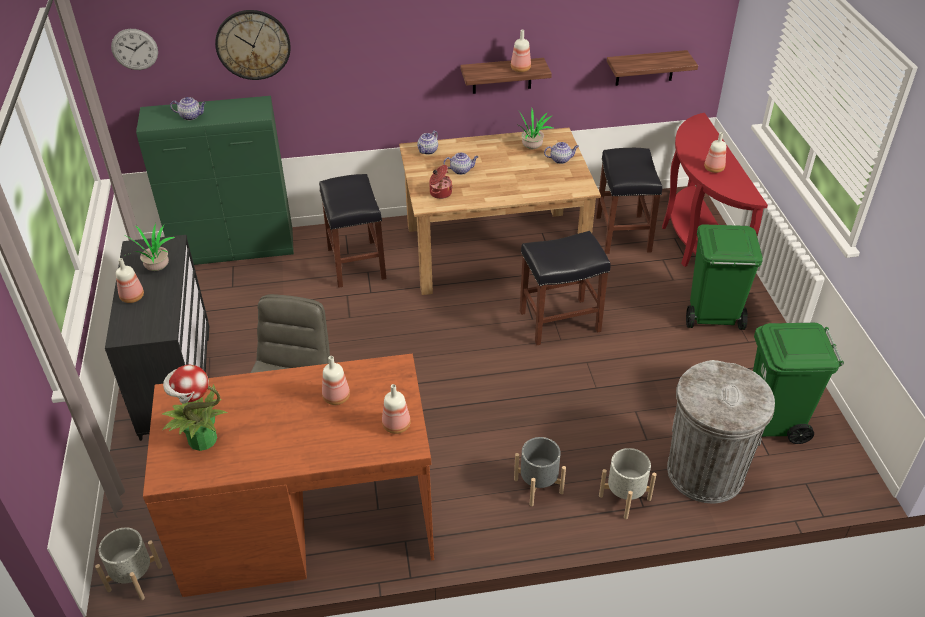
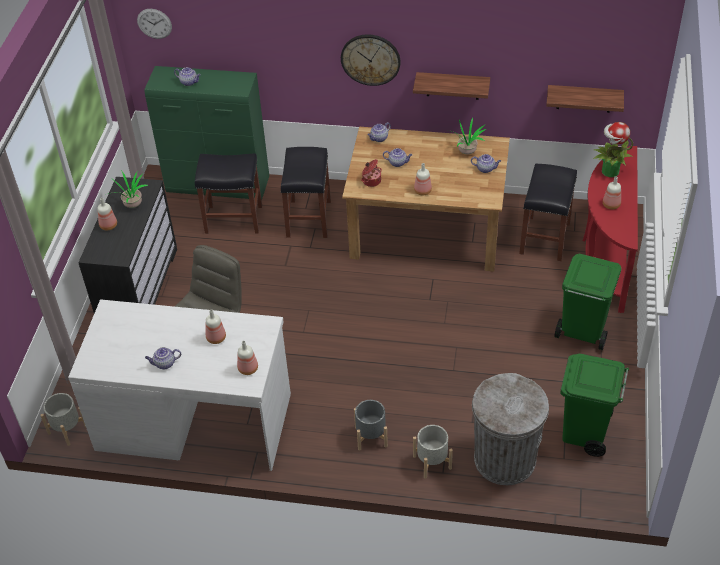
camera: 20 degrees right, 5 degrees up
(201, 440) = (116, 347): potted plant -> potted plant (609, 171)
(253, 44) = (245, 33): wall clock -> wall clock (370, 59)
(278, 445) = (164, 364): none -> teapot
(306, 522) = (194, 420): brown desk -> white desk
(520, 69) = (463, 85): bottle -> bottle (422, 191)
(559, 322) = (450, 307): black stool -> black stool (233, 219)

